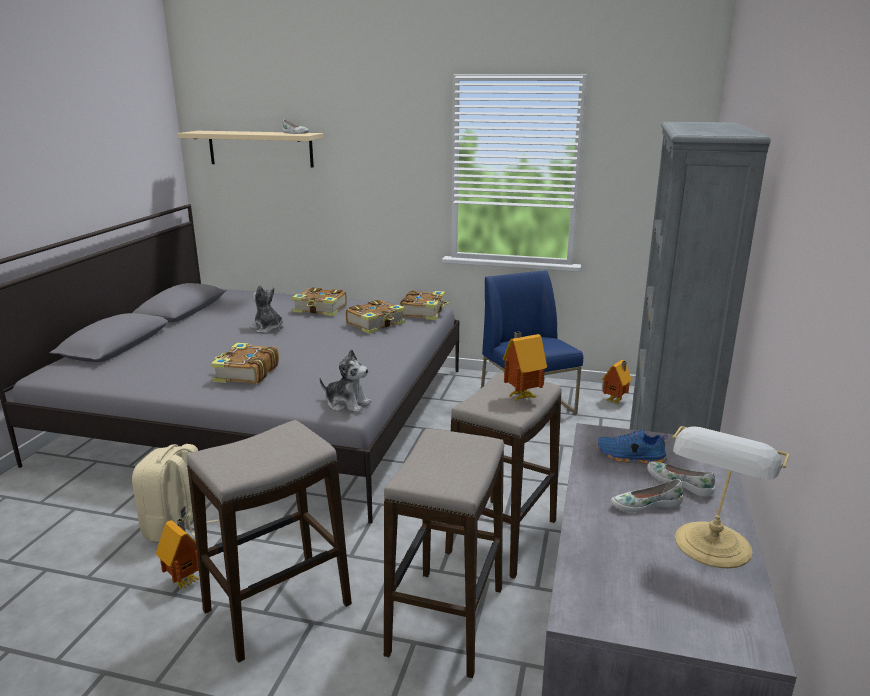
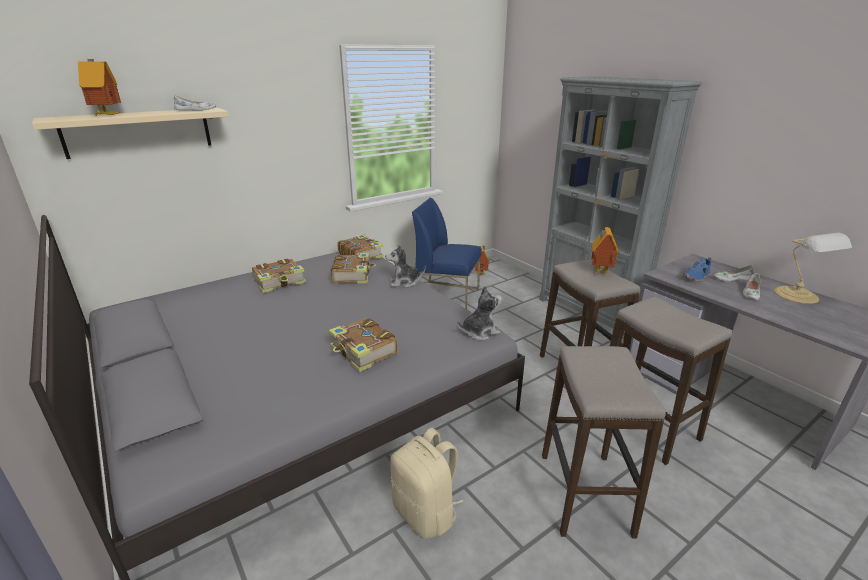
camera: 50 degrees left, 5 degrees up
(186, 580) = (510, 533): toy house -> toy house (108, 115)
(268, 329) = (278, 314): plush toy -> plush toy (404, 282)

